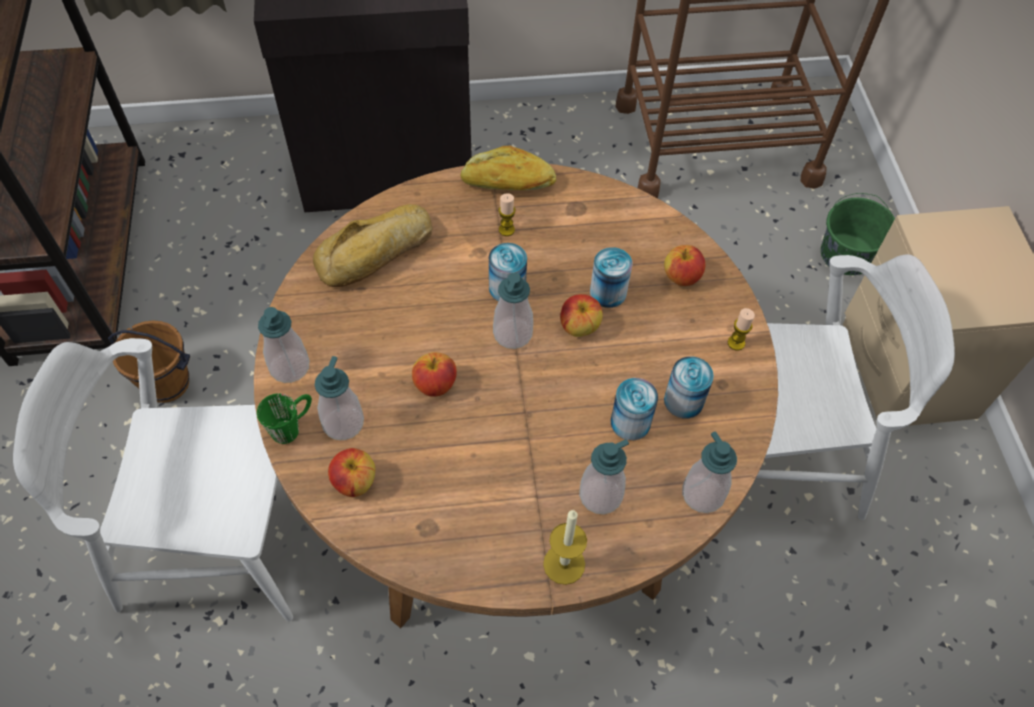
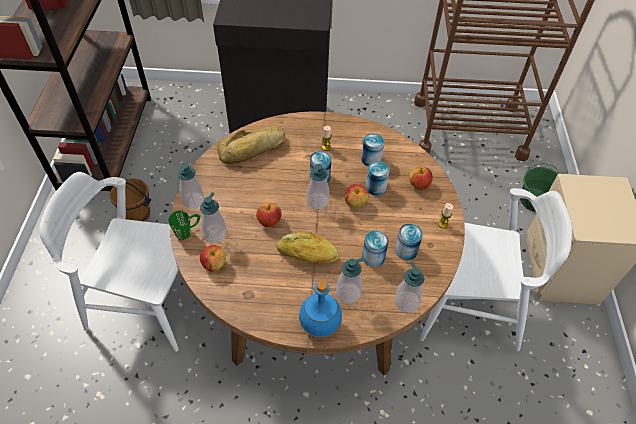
camera: 10 degrees right, 5 degrees down
(508, 183) = (332, 123): bread -> bread (307, 254)
(564, 564) = (319, 326): candle -> blue bottle
(589, 241) = (371, 159): none -> can

